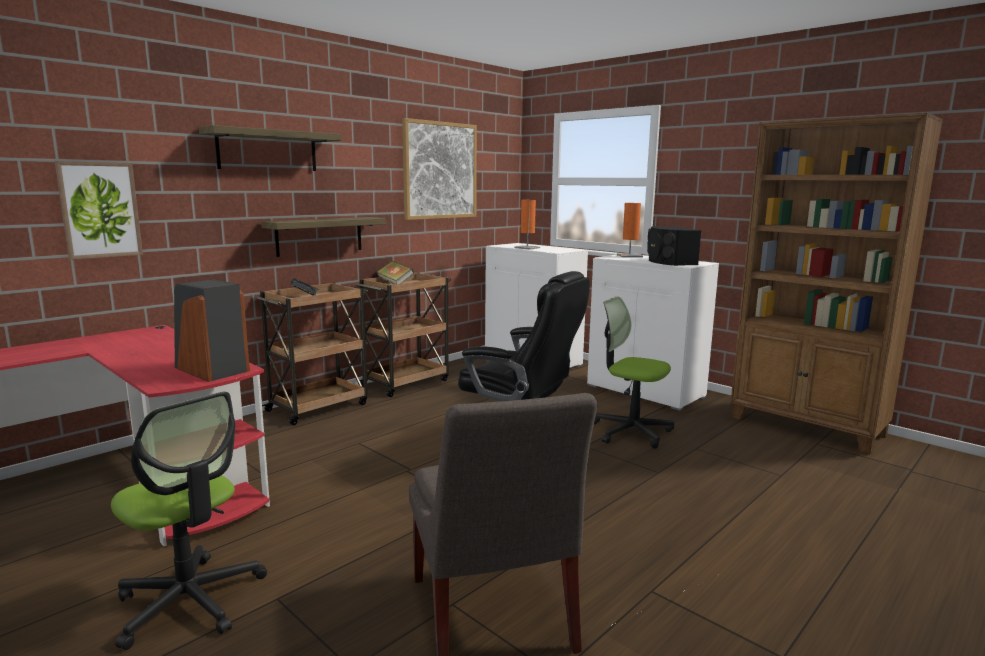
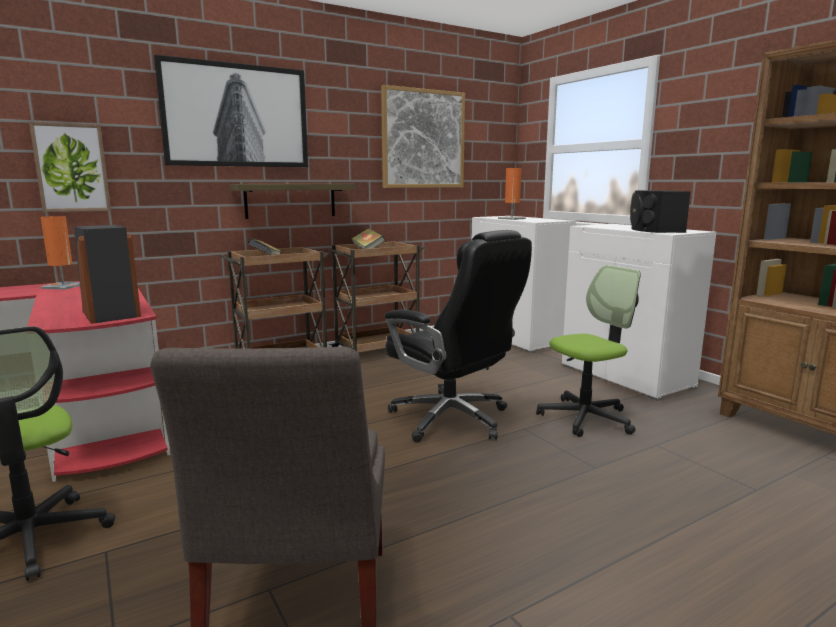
camera: 15 degrees right, 0 degrees up
(267, 150) = (236, 115): shelf -> picture
(629, 256) = (614, 225): orange table lamp -> orange table lamp (63, 286)
(631, 431) = (586, 418): office chair -> office chair turned 105 degrees clockwise

